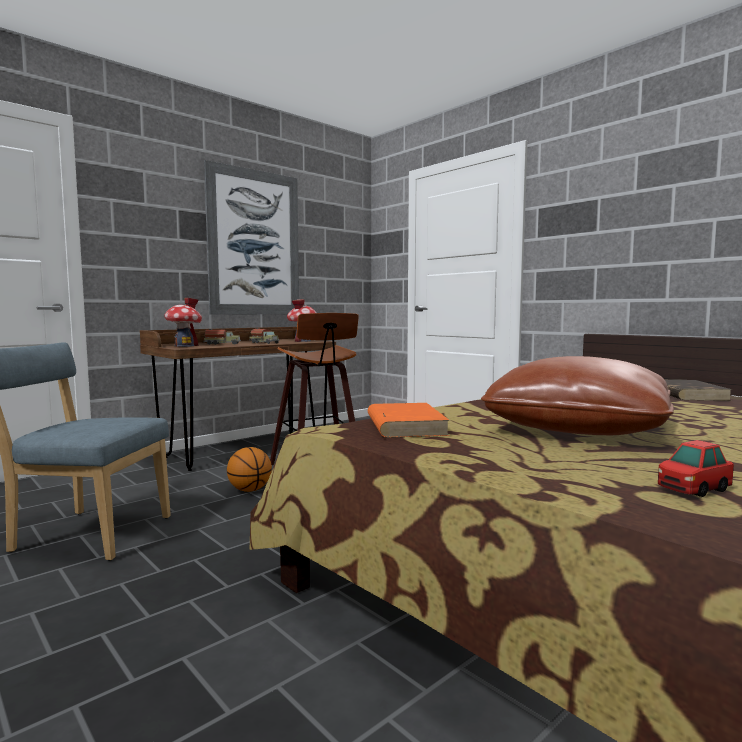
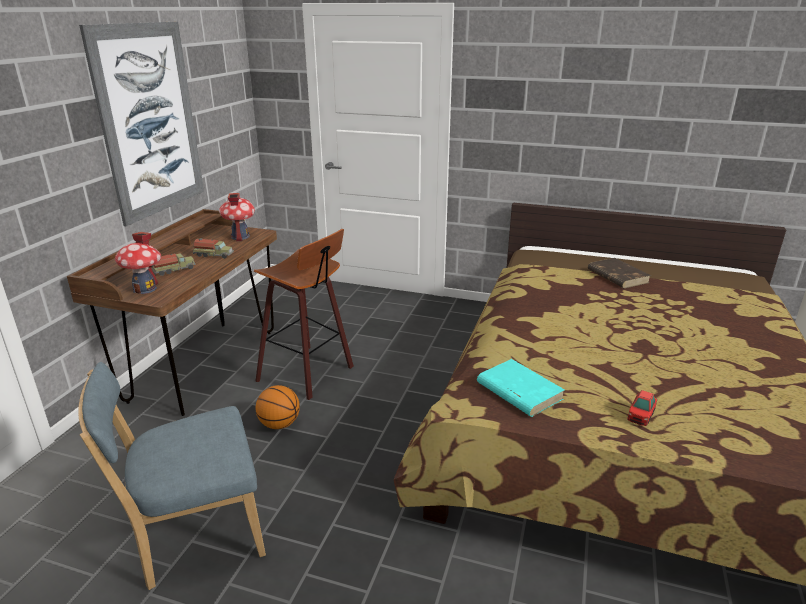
camera: 30 degrees left, 20 degrees up
(405, 425) = (518, 391): orange book -> turquoise book
(579, 428) = (618, 361): brown pillow -> none
(693, 489) = (737, 429): toy car -> toy car (640, 416)

